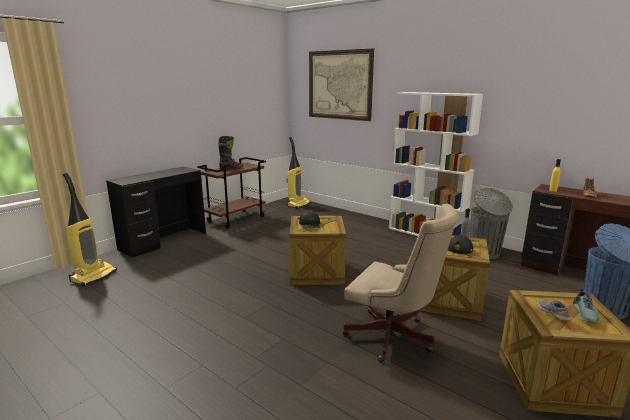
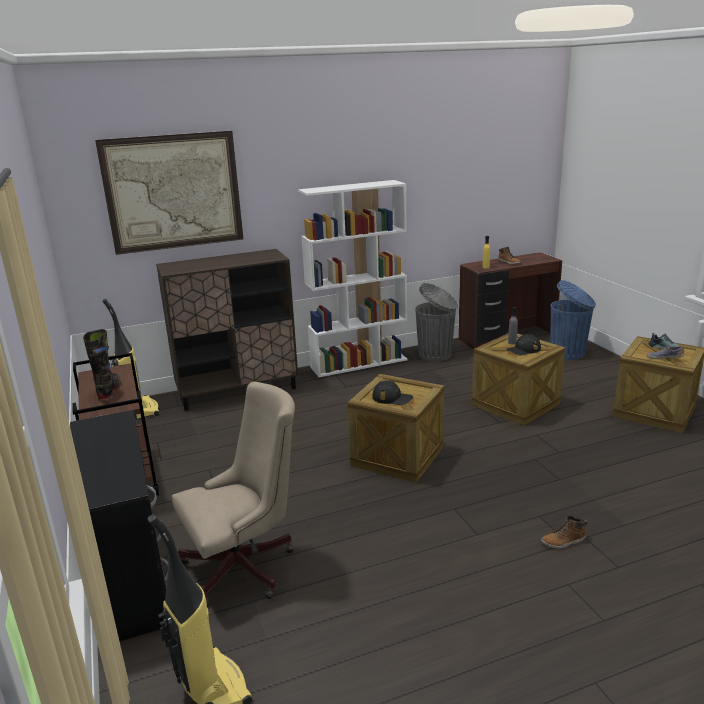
camera: 60 degrees left, 5 degrees up
(256, 355) = (563, 541): none -> boot
(343, 216) = (238, 391): none -> brown cabinet
(394, 338) = (567, 453): beige office chair -> beige office chair (246, 567)

